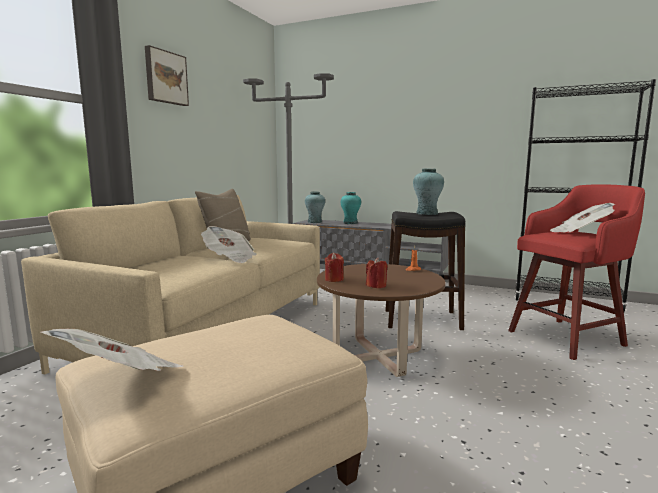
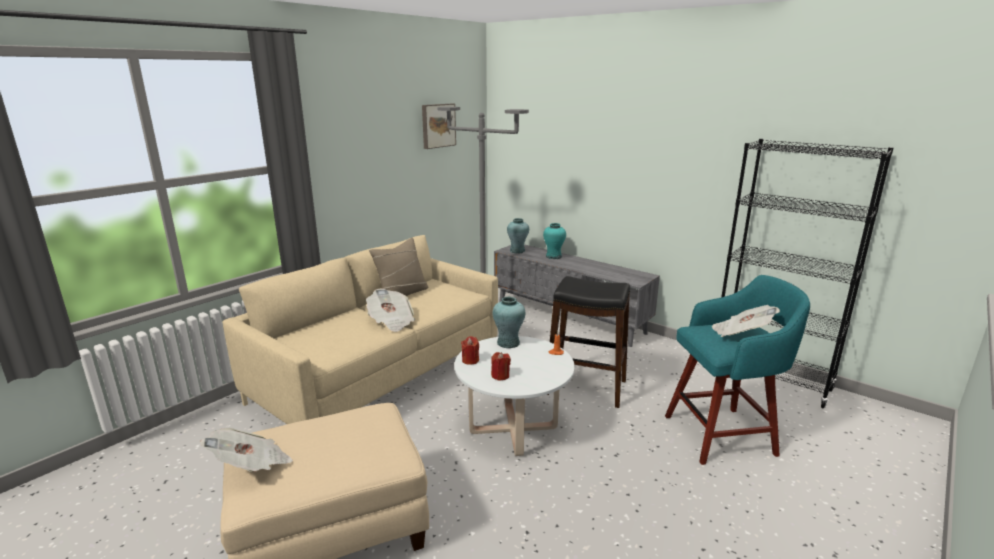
camera: 15 degrees right, 10 degrees up
(165, 77) = (352, 124): picture -> picture (437, 125)
(378, 356) = (513, 429): brown coffee table -> white coffee table
(426, 213) = (592, 287): turquoise vase -> turquoise vase (508, 343)
(568, 338) = (722, 435): red stool -> turquoise stool

